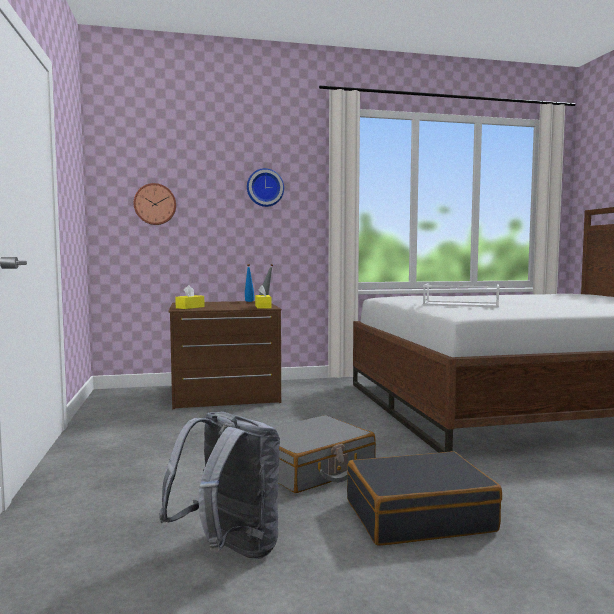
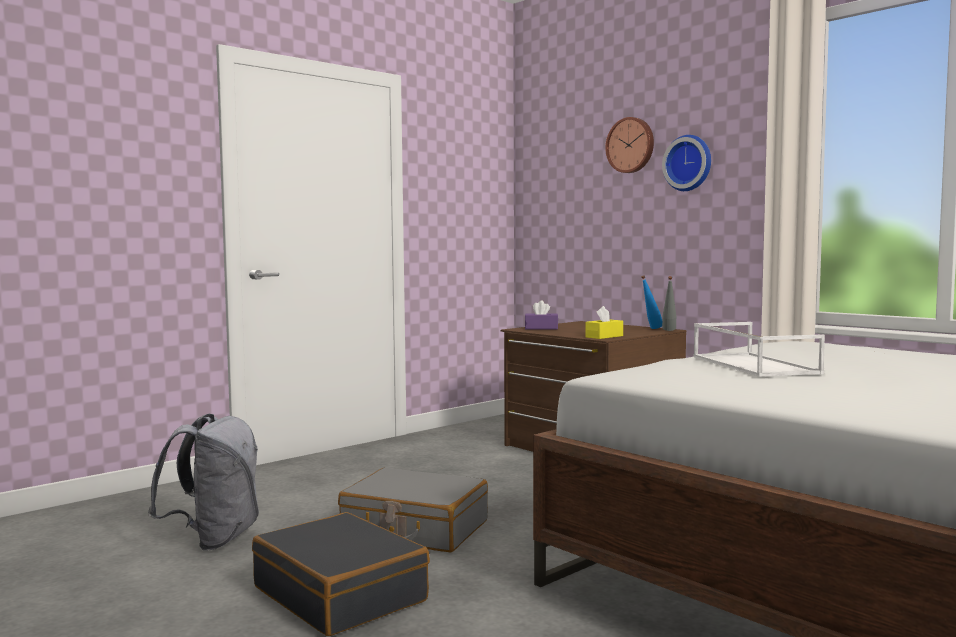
camera: 60 degrees right, 0 degrees up
(155, 204) = (569, 198): wall clock -> wall clock (631, 145)
(190, 307) = (541, 328): yellow tissue box -> purple tissue box

